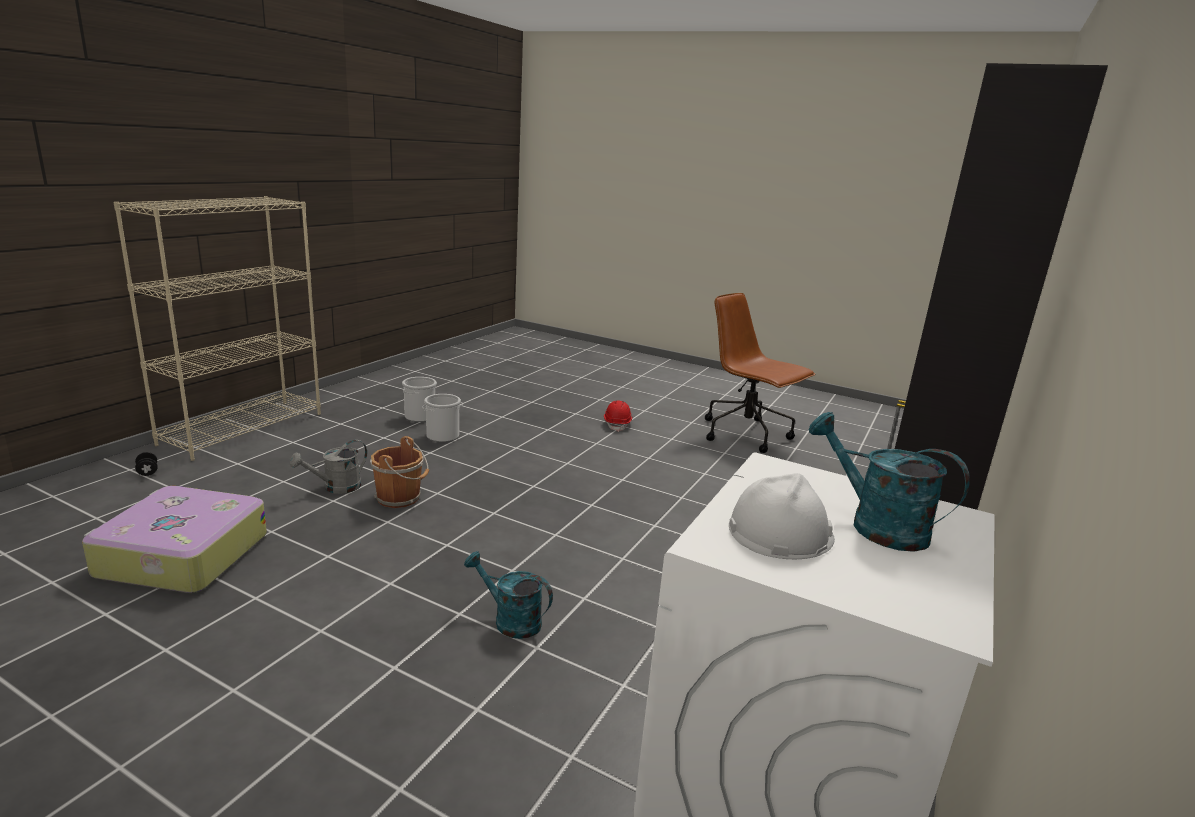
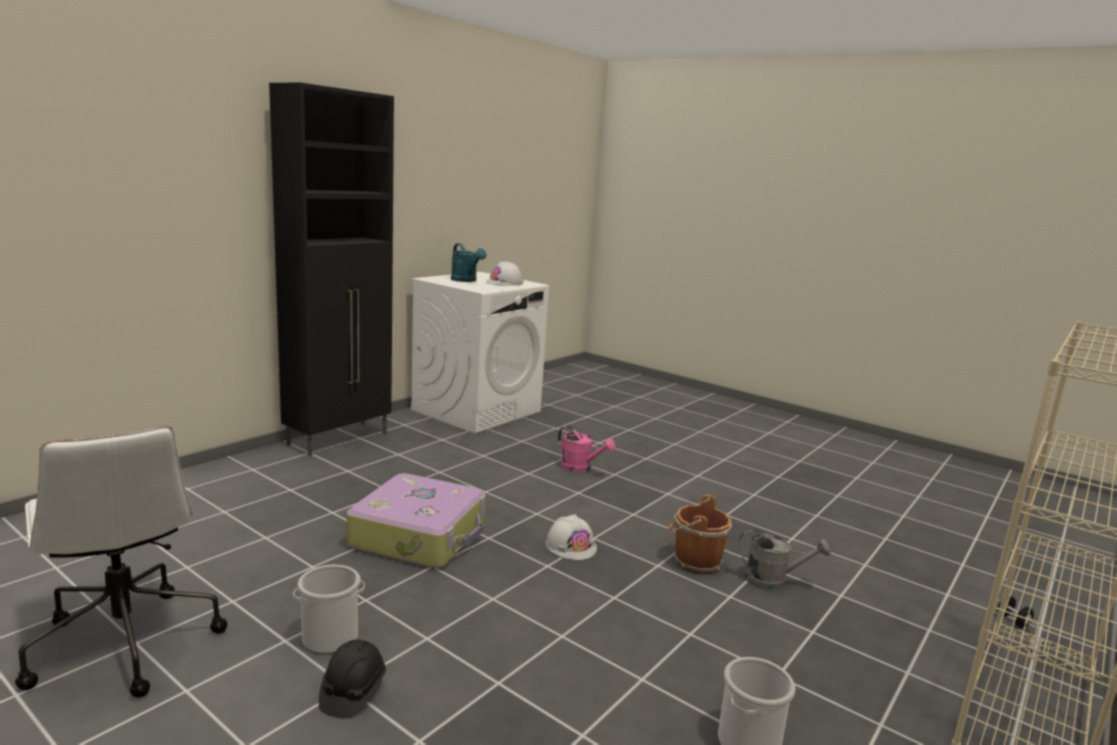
camera: 170 degrees left, 5 degrees down
(181, 555) = (840, 525): suitcase -> suitcase (420, 536)
(336, 488) = (773, 581): grey watering can -> grey watering can turned 45 degrees clockwise
(443, 436) = (683, 673): bucket -> bucket (329, 638)
(510, 620) = (581, 468): turquoise watering can -> pink watering can
(515, 503) = (571, 546): none -> white hard hat
(617, 424) = (352, 691): red hard hat -> black hard hat
(746, 434) = (124, 643): brown office chair -> white office chair

